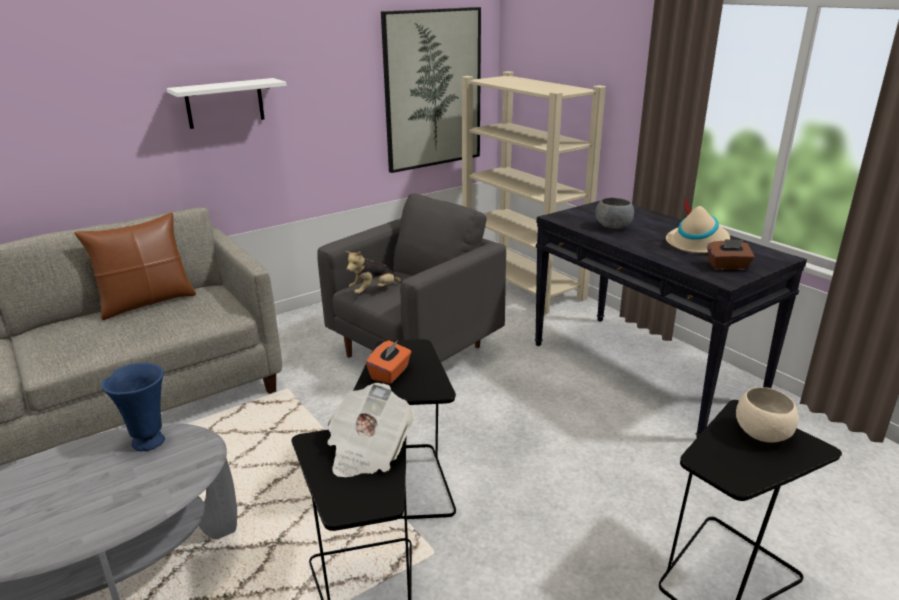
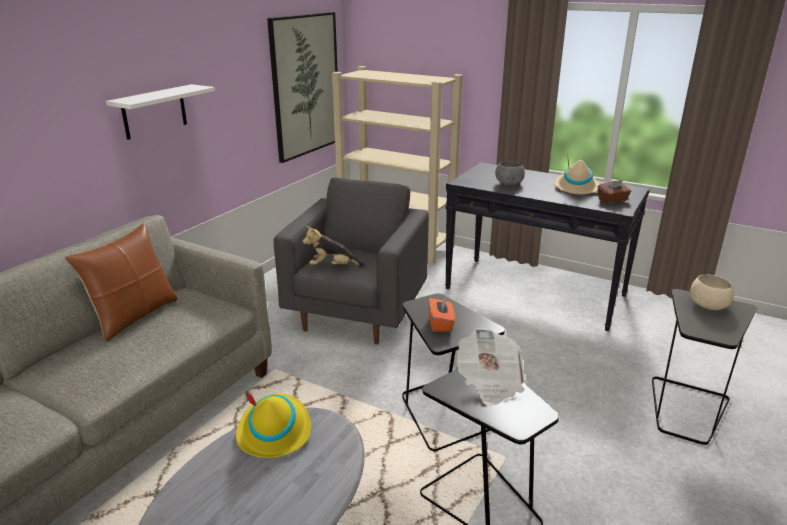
camera: 25 degrees left, 0 degrees up
(149, 440) = (274, 431): blue vase -> yellow hat
(374, 291) = (333, 267): plush toy -> plush toy turned 60 degrees clockwise

